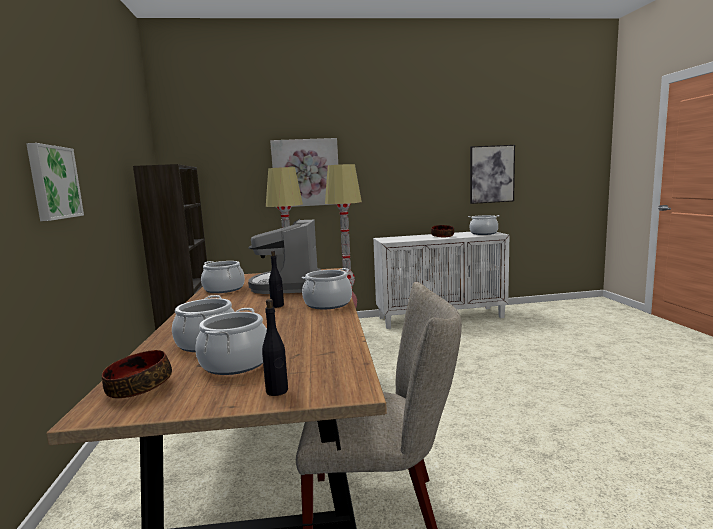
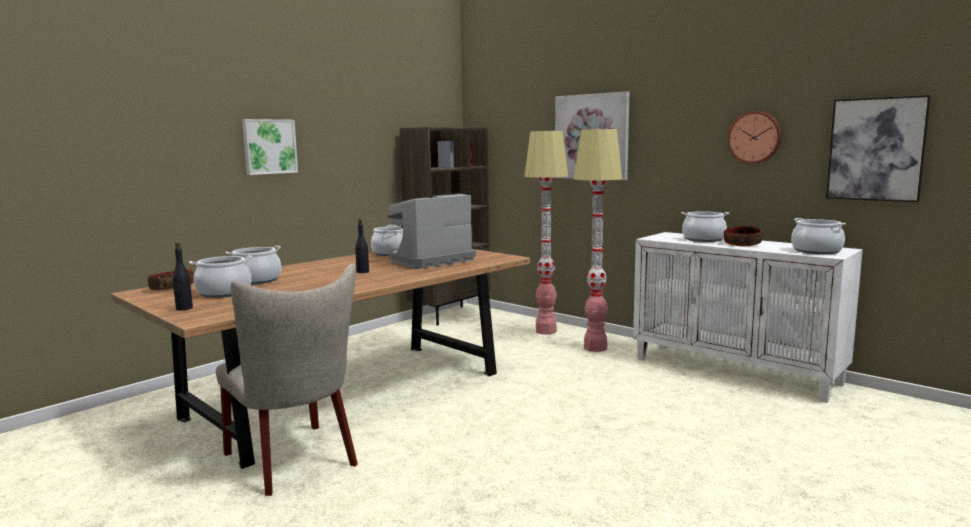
camera: 50 degrees right, 0 degrees up
(328, 304) = (386, 279): cooking pot -> cooking pot (703, 239)
(427, 169) = (755, 137): none -> wall clock

